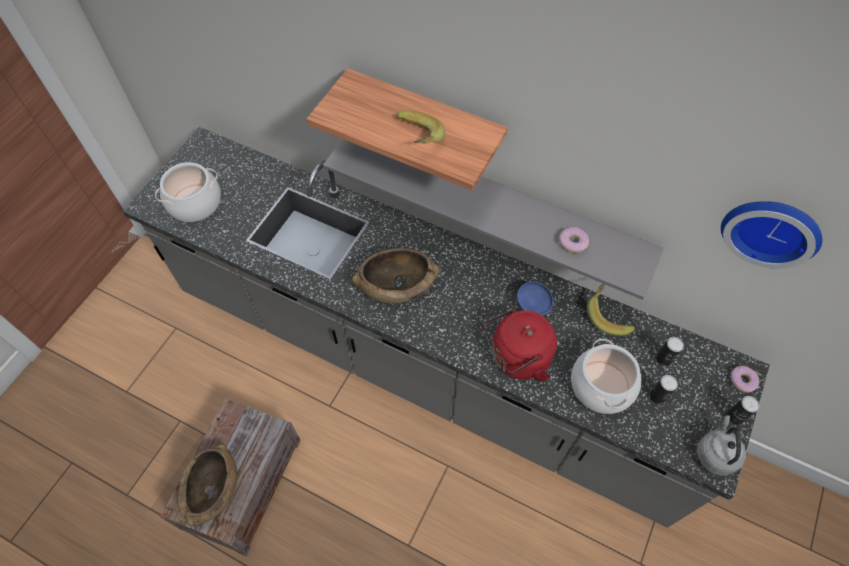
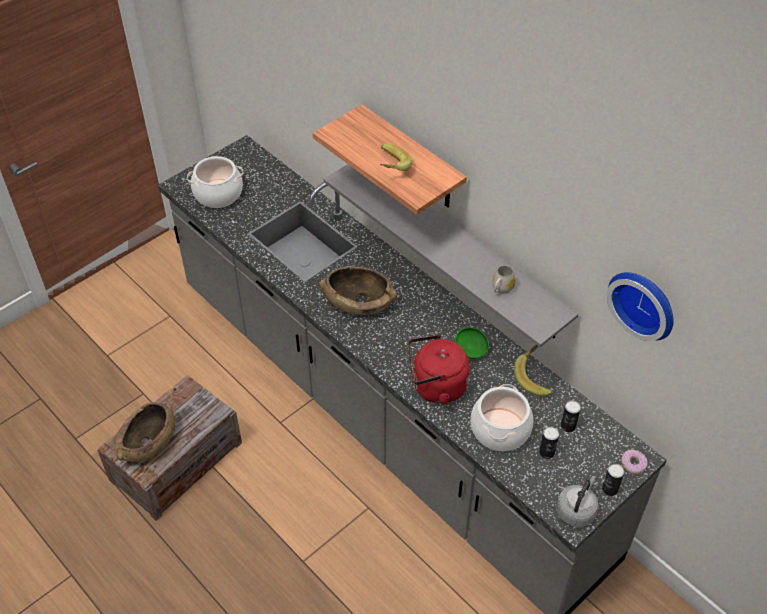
camera: 20 degrees right, 10 degrees down
(534, 305) = (471, 350): blue bowl -> green bowl
(573, 242) = (501, 288): donut -> white mug

